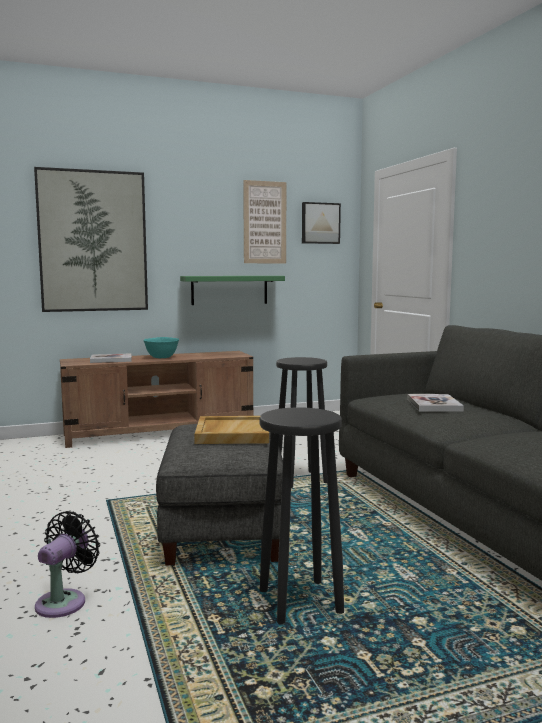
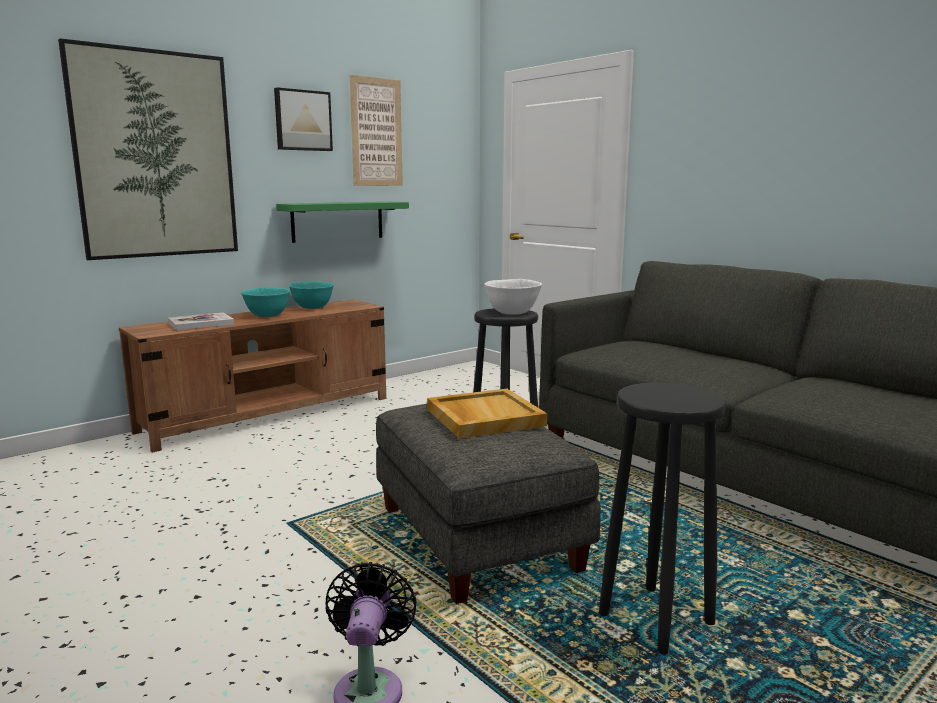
camera: 20 degrees left, 5 degrees up
(200, 354) = (312, 307): none -> turquoise bowl
(306, 360) = (512, 312): none -> white bowl
(320, 223) = (438, 135): picture -> picture (302, 120)
(434, 405) = (674, 357): book -> none

